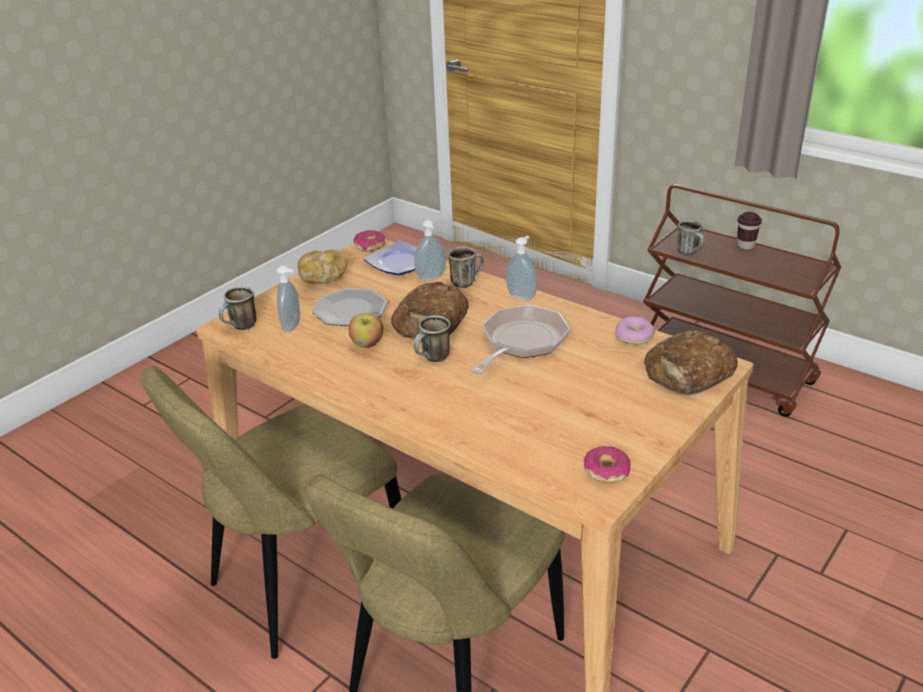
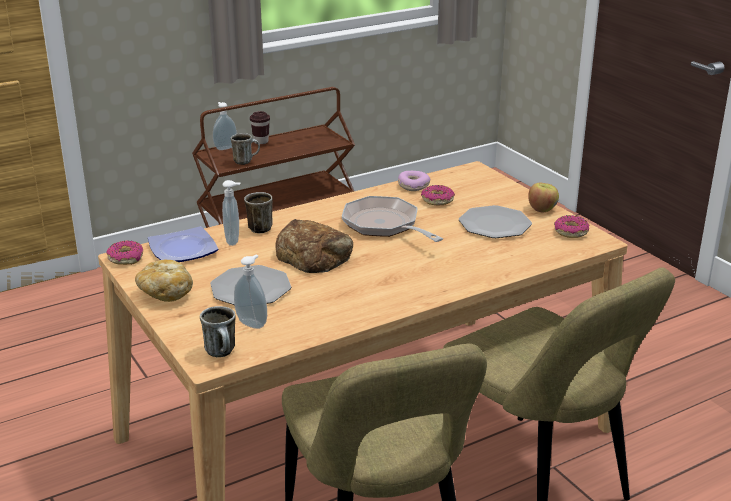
camera: 70 degrees left, 5 degrees down
(367, 344) = (325, 290): apple -> apple (542, 209)
(433, 359) = (377, 264): mug -> none
(522, 296) = (310, 210): soap dispenser -> soap dispenser (225, 148)
(581, 410) = (494, 224): none -> plate
(610, 360) = (437, 200): none -> donut
(688, 372) = (474, 181): bread -> none

